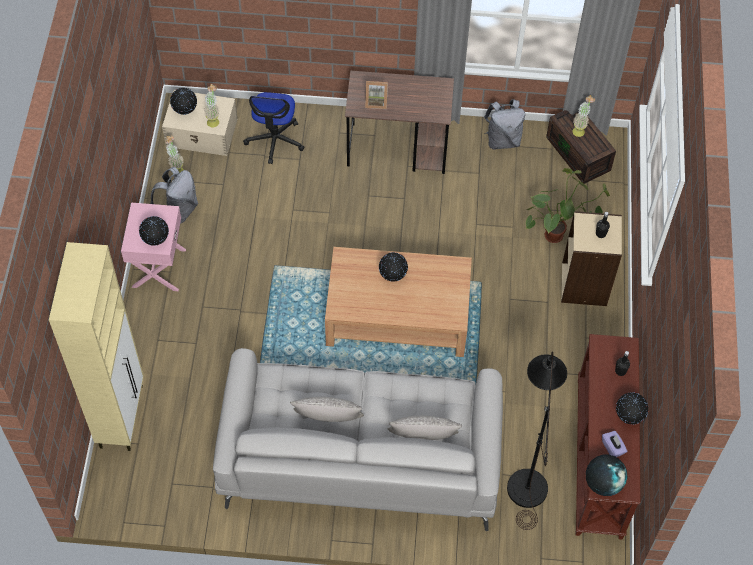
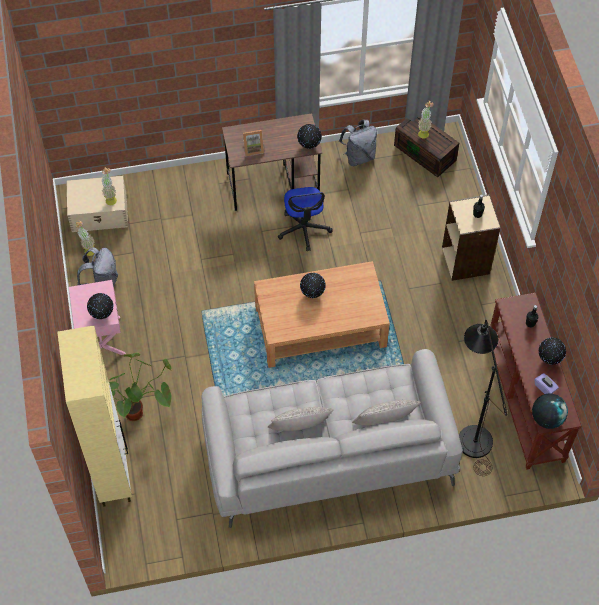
camera: 15 degrees left, 0 degrees up
(185, 111) = (83, 197): globe -> globe (309, 146)
(275, 140) = (165, 203): office chair -> office chair (304, 229)
(560, 230) = (431, 221): potted plant -> potted plant (139, 407)

